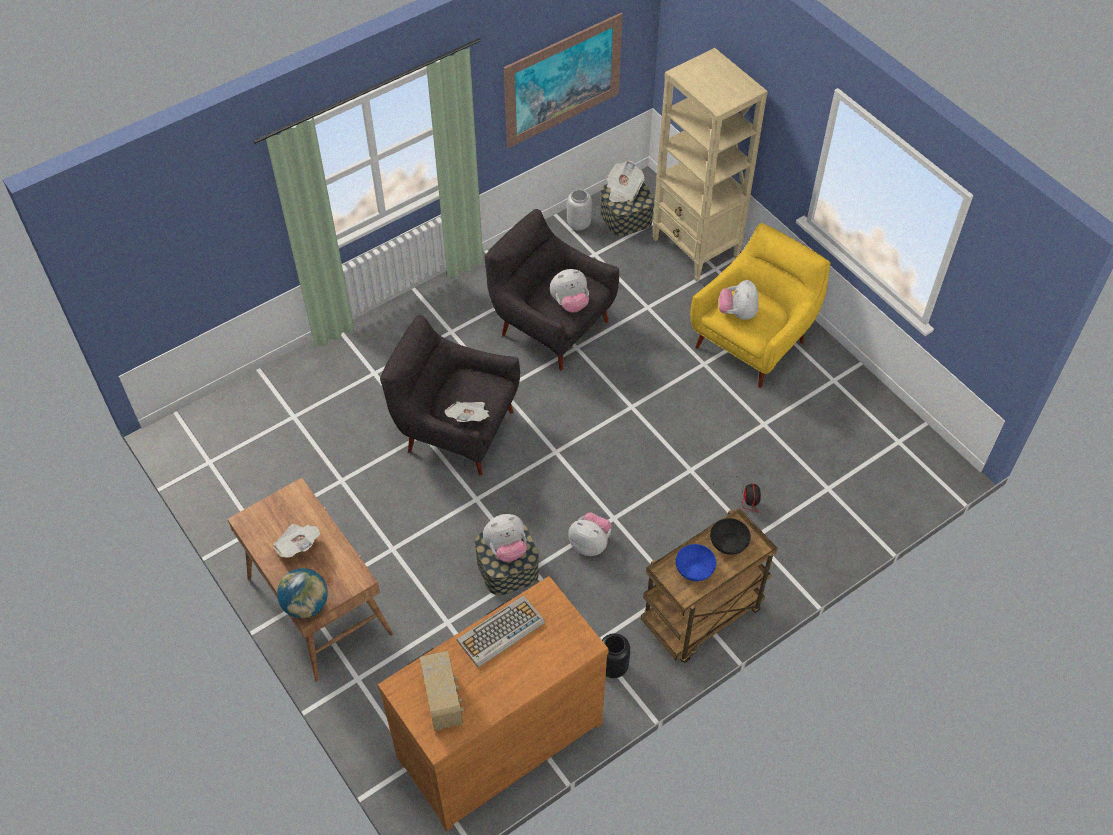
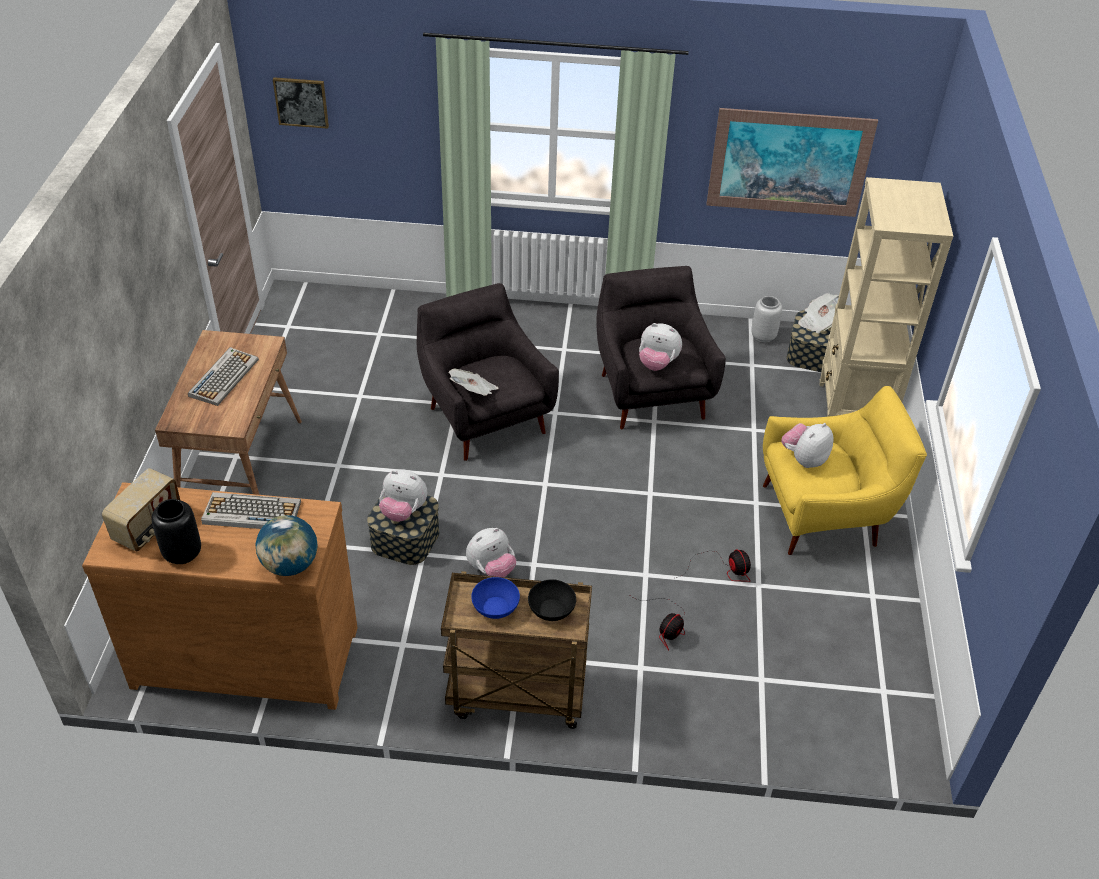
camera: 40 degrees right, 10 degrees down
(140, 259) = (301, 102): none -> picture
(298, 545) = (224, 377): newspaper -> keyboard
(306, 605) = (178, 417): globe -> globe (290, 565)
(590, 543) = (491, 569): plush toy -> plush toy turned 75 degrees clockwise
(612, 667) = (396, 673): black vase -> black vase (182, 553)
(733, 429) = (723, 570): none -> fan

